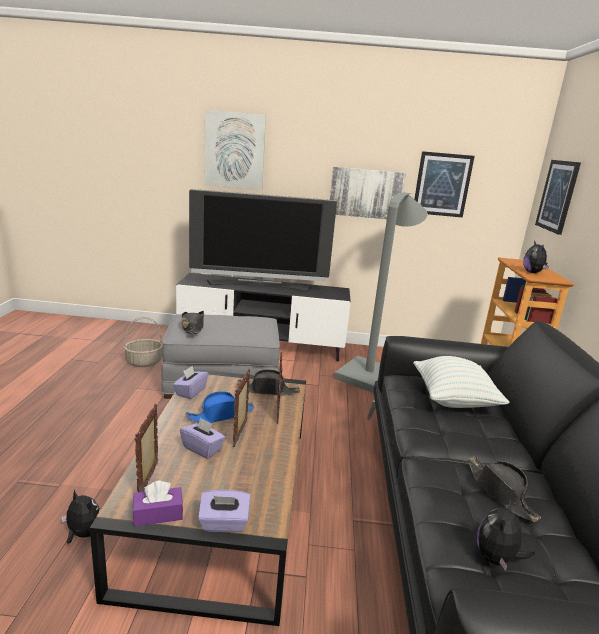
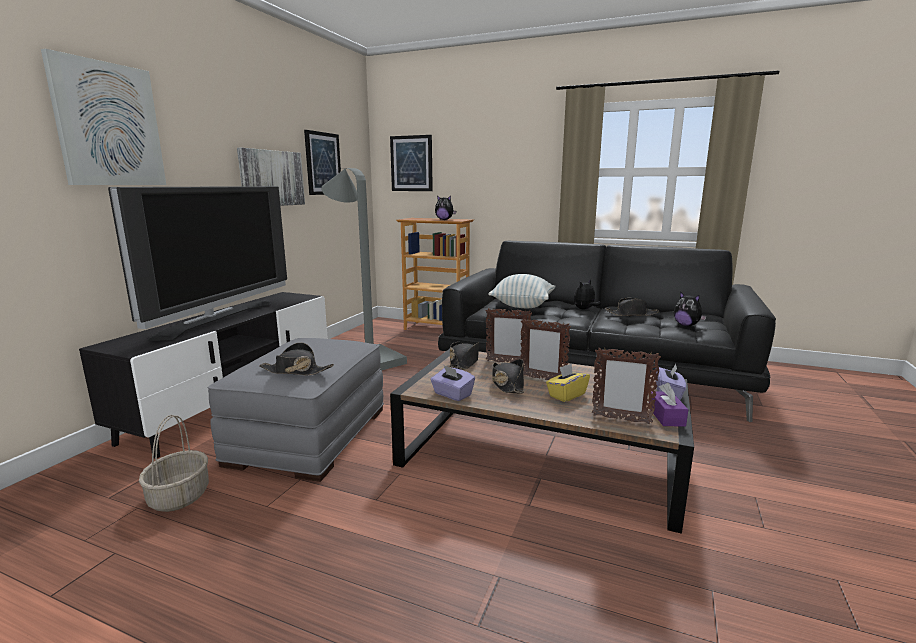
camera: 70 degrees left, 5 degrees down
(83, 534) = (590, 547): plush toy -> plush toy (584, 309)
(202, 448) = (566, 395): purple tissue box -> yellow tissue box
(220, 415) = (507, 384): blue hat -> black hat

